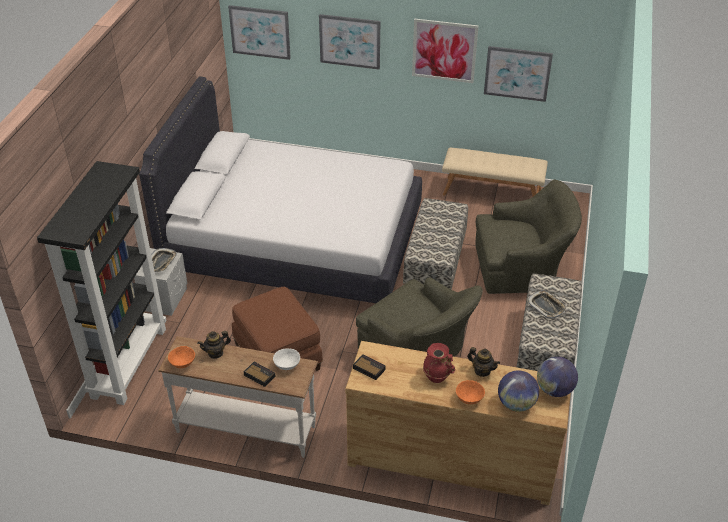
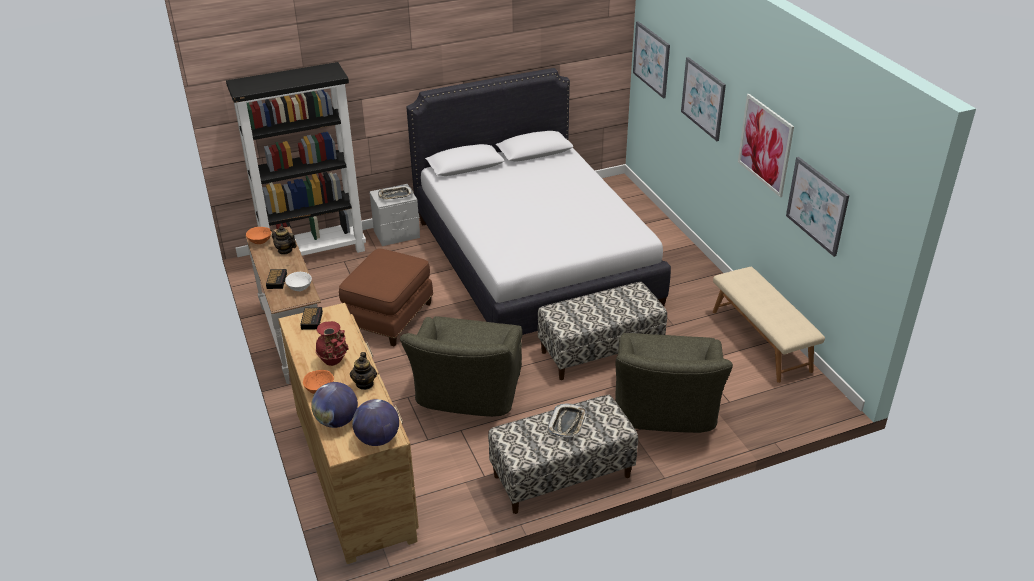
camera: 55 degrees right, 5 degrees down
(522, 269) = (665, 410): green armchair -> green armchair turned 45 degrees clockwise

